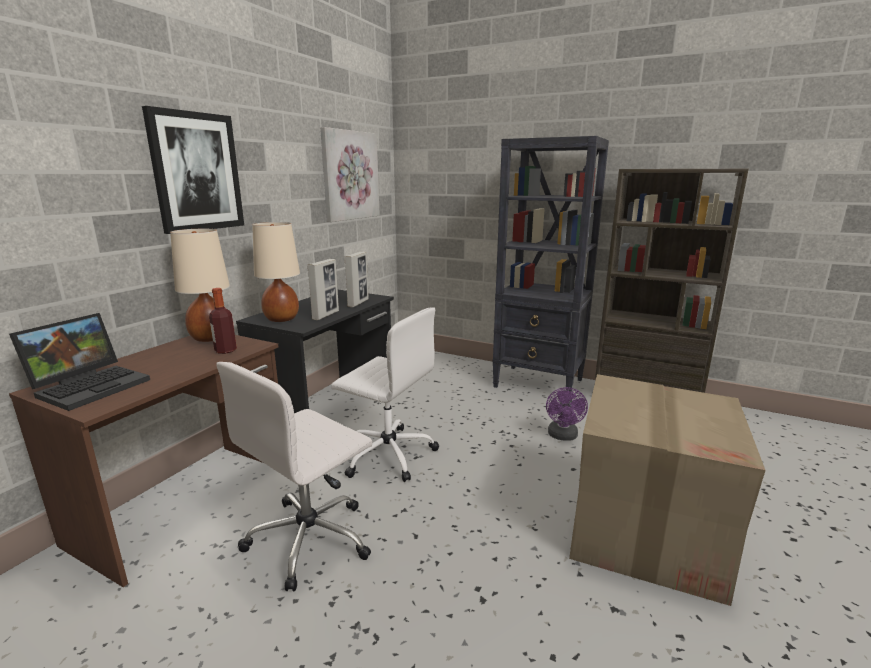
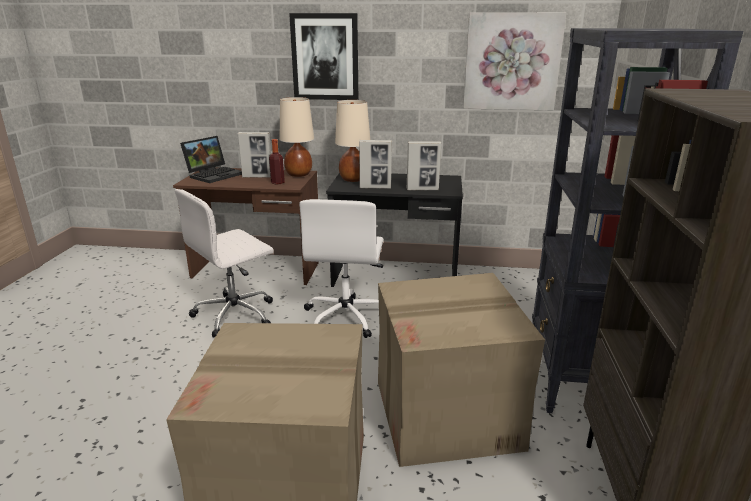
camera: 70 degrees right, 5 degrees up
(92, 385) = (214, 174): laptop -> laptop turned 60 degrees counterclockwise
(172, 359) = (257, 177): none -> picture frame
(311, 538) = (236, 314): white office chair -> white office chair turned 60 degrees counterclockwise
(563, 436) = (448, 413): purple fan -> cardboard box

